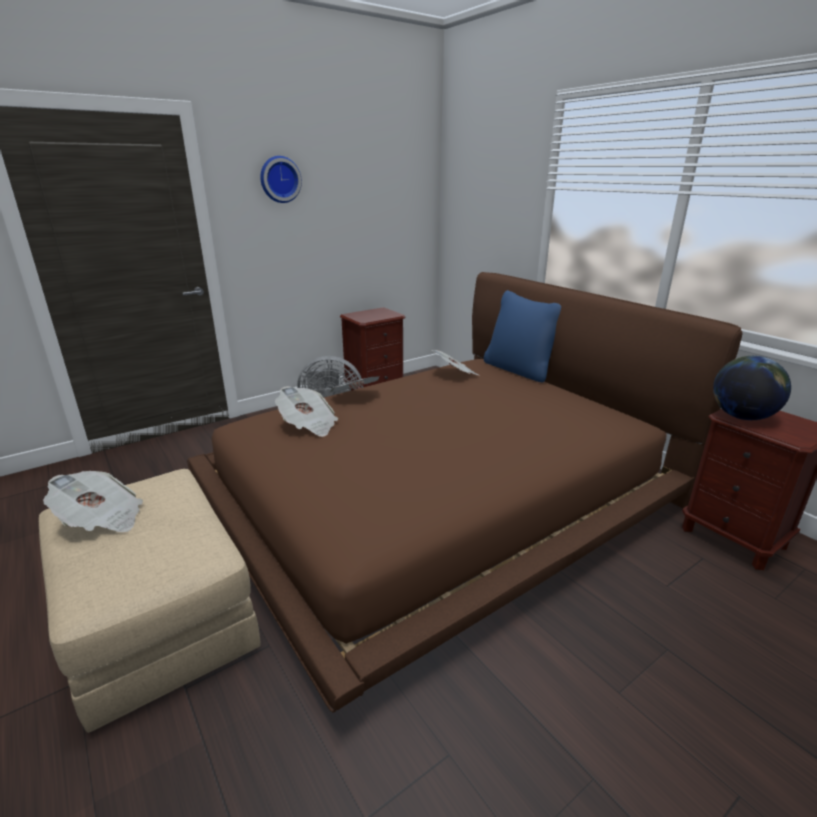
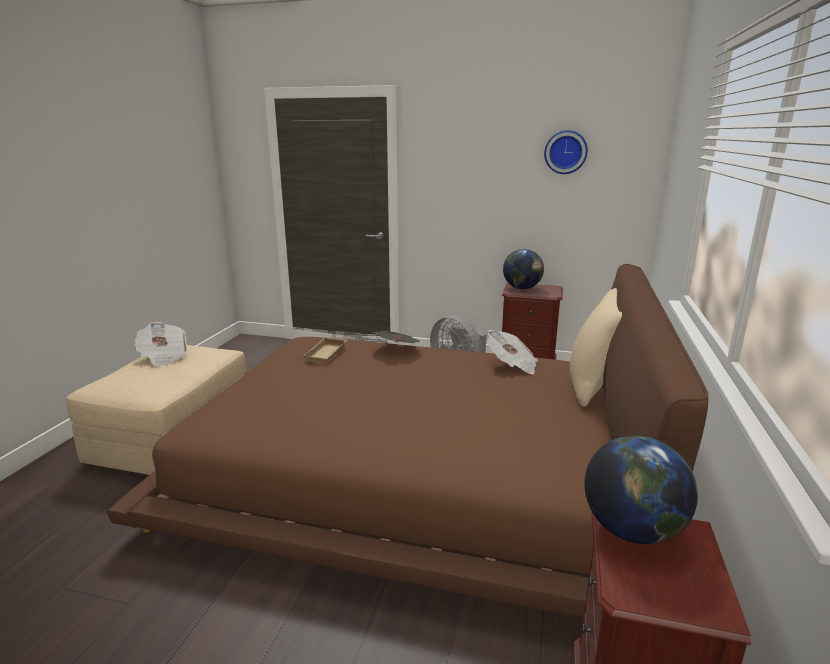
camera: 50 degrees right, 5 degrees down
(279, 179) = (463, 148): wall clock -> wall clock (565, 152)
(308, 425) = (326, 354): newspaper -> beige tray
(364, 315) = (522, 288): none -> globe
(519, 369) = (593, 387): blue pillow -> beige pillow

